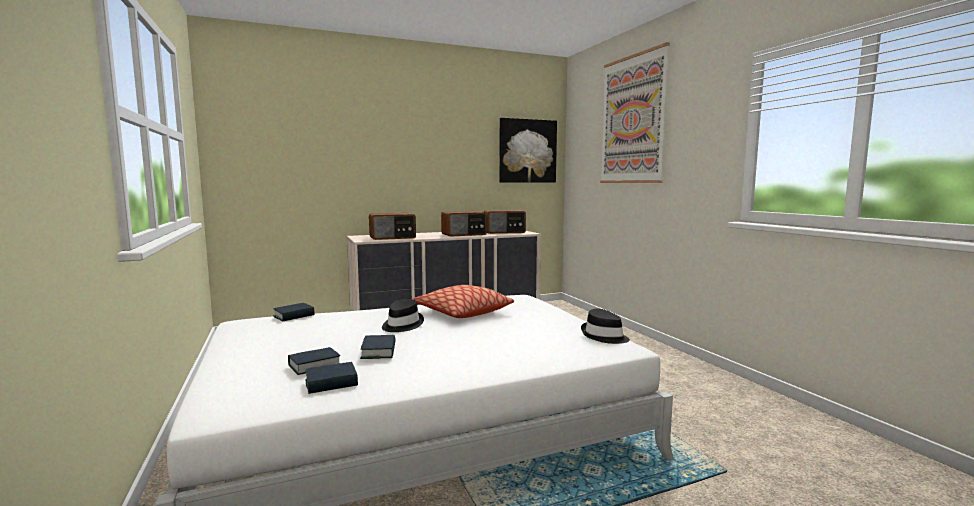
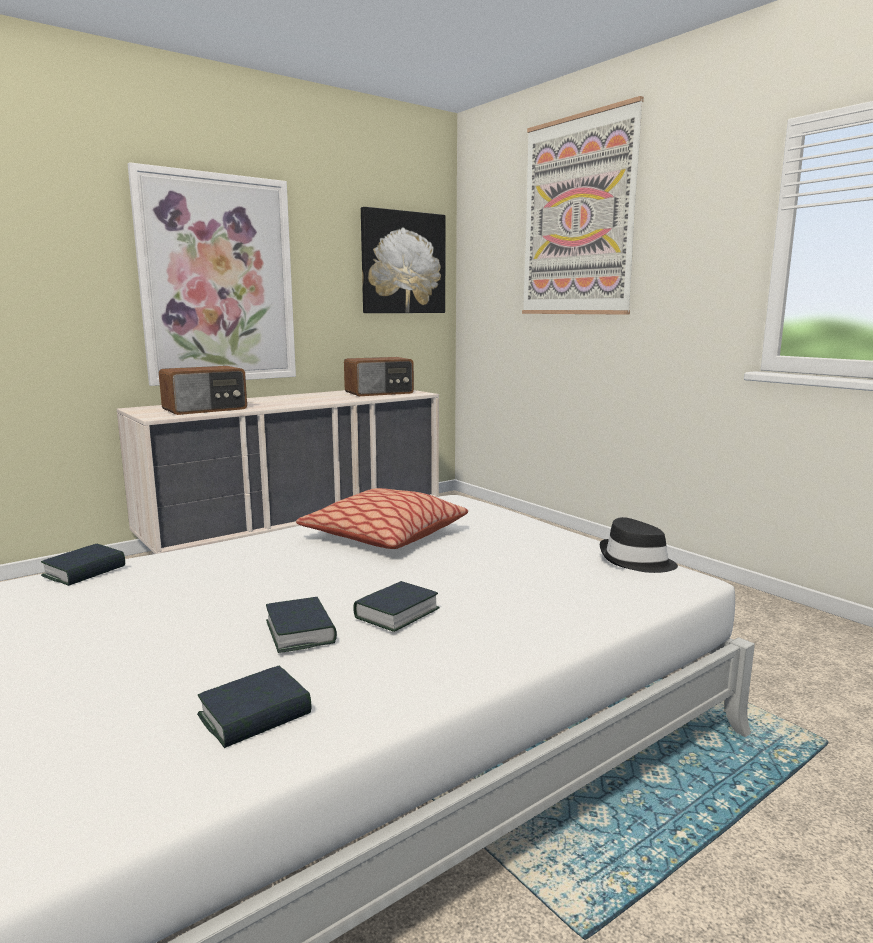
camera: 15 degrees left, 5 degrees up
(314, 365) = (195, 679): book -> book (396, 613)
(401, 325) = (301, 571): black hat -> none
(409, 163) = (218, 280): none -> picture
(464, 234) = (321, 399): radio -> none

